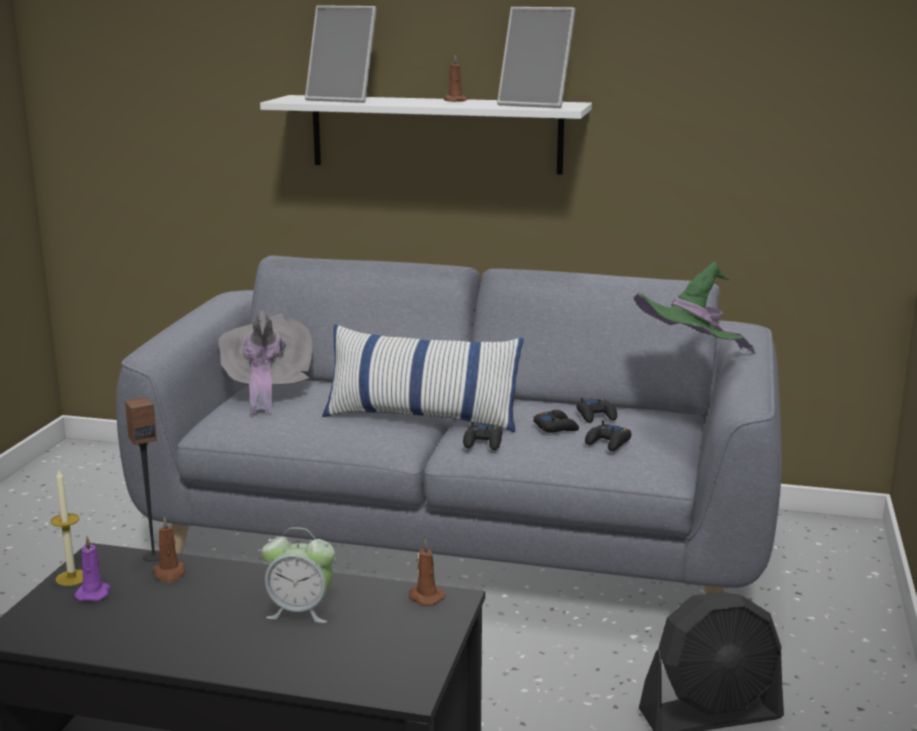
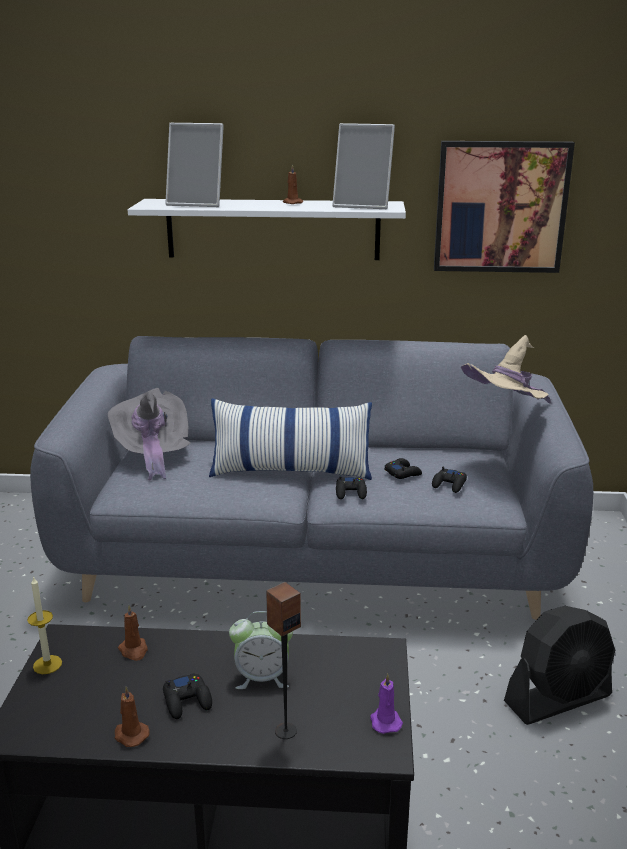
camera: 10 degrees left, 5 degrees up
(94, 593) = (73, 679): purple candle -> purple candle (385, 721)
(153, 556) = (112, 633): speaker -> speaker (285, 731)
(424, 597) = (360, 651): brown candle -> brown candle (130, 735)
(596, 416) = (428, 459): black game controller -> black game controller (187, 701)
(690, 361) = (506, 414): green hat -> beige hat
(712, 111) = (500, 207): none -> picture

